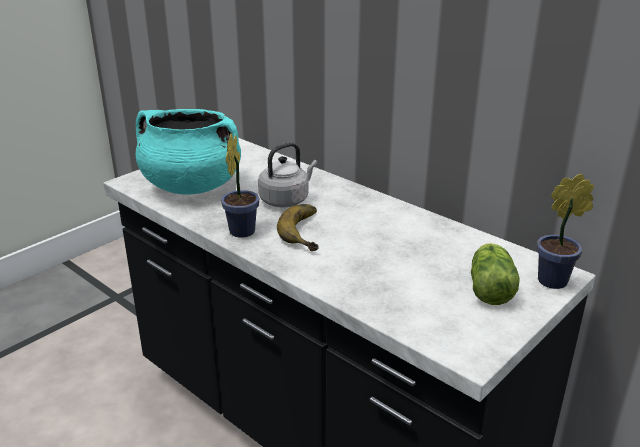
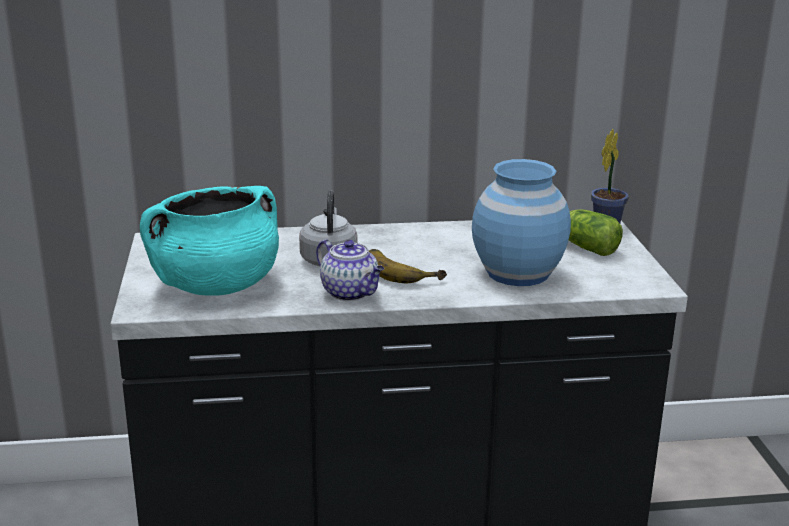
camera: 50 degrees left, 5 degrees down
(243, 229) = (351, 293): potted plant -> teapot
(381, 277) = (517, 273): none -> blue vase

